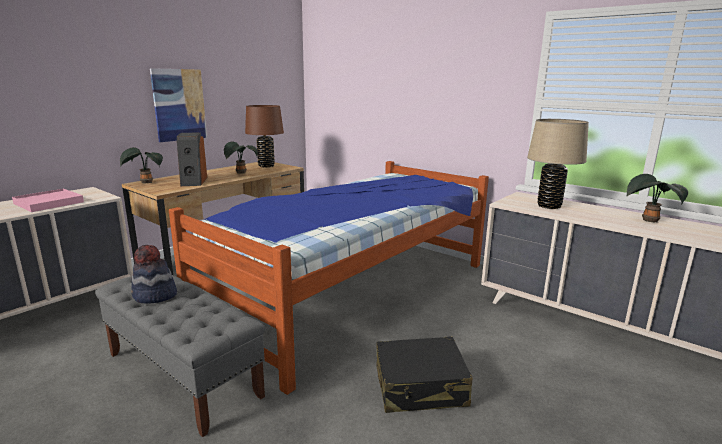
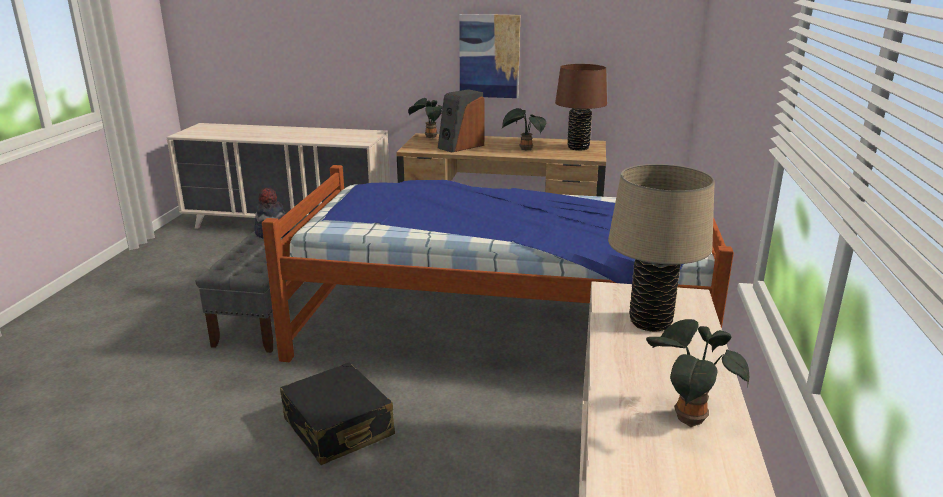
camera: 60 degrees right, 5 degrees up
(49, 203) = (327, 137): pink tray -> none

